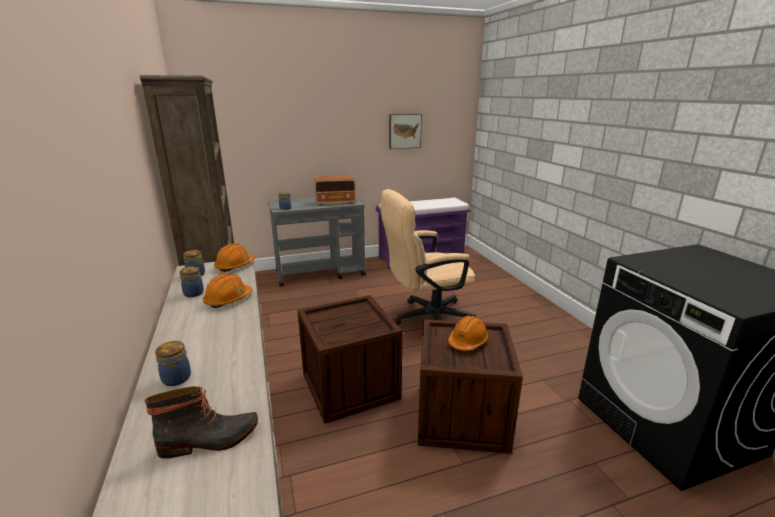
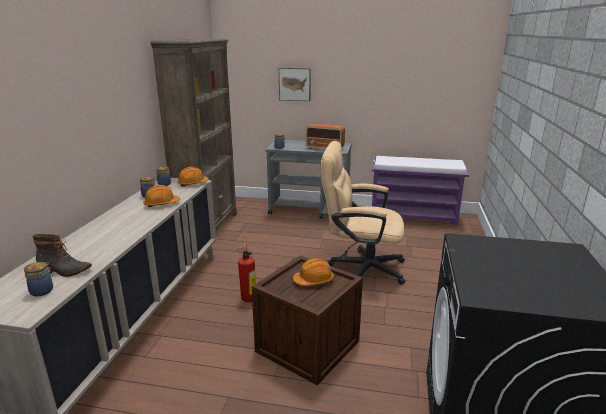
camera: 30 degrees right, 0 degrees up
(177, 377) = (86, 238): jar -> jar (43, 291)
(350, 386) = (249, 297): crate -> fire extinguisher
(404, 131) = (410, 86): picture -> picture (295, 84)

